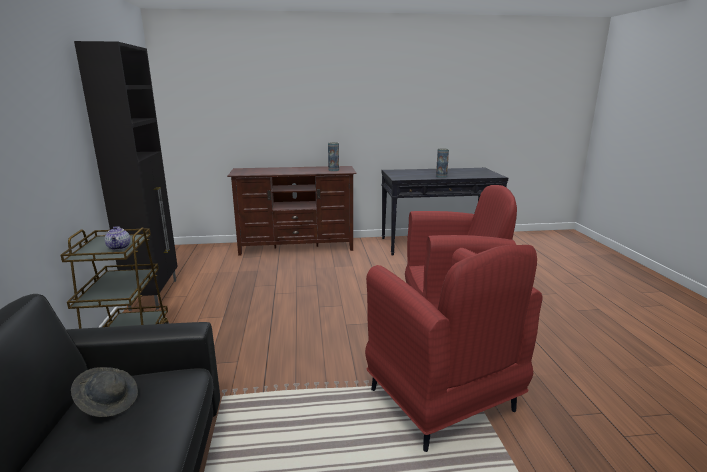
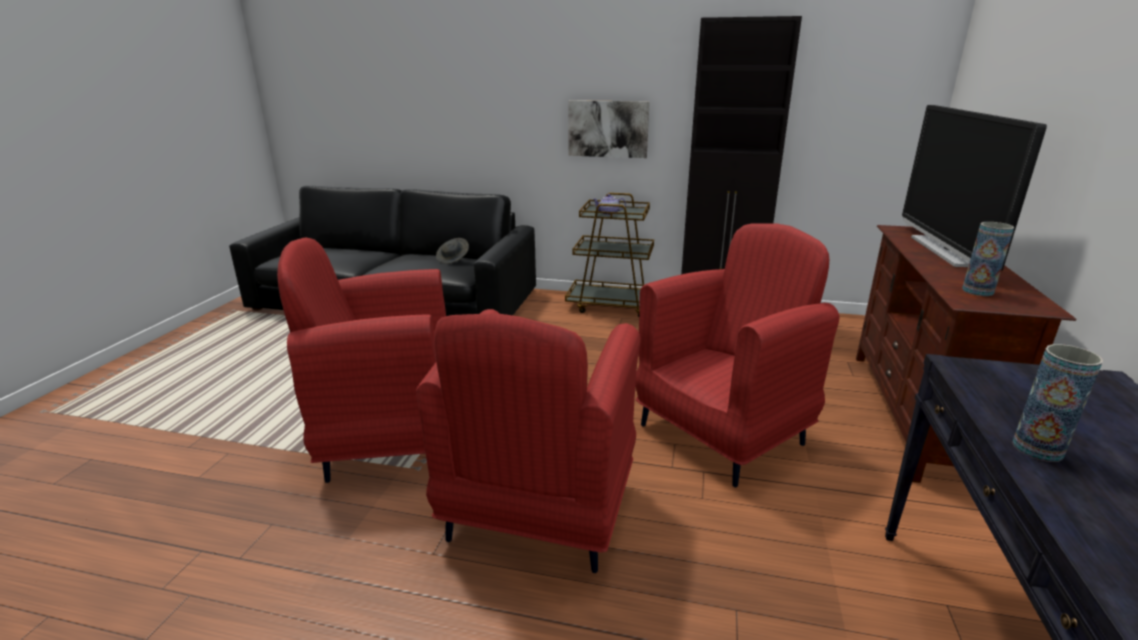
camera: 110 degrees right, 5 degrees up
(44, 163) = (608, 129): none -> picture
(278, 170) = (947, 251): none -> television
(342, 283) = (722, 433): none -> red armchair

